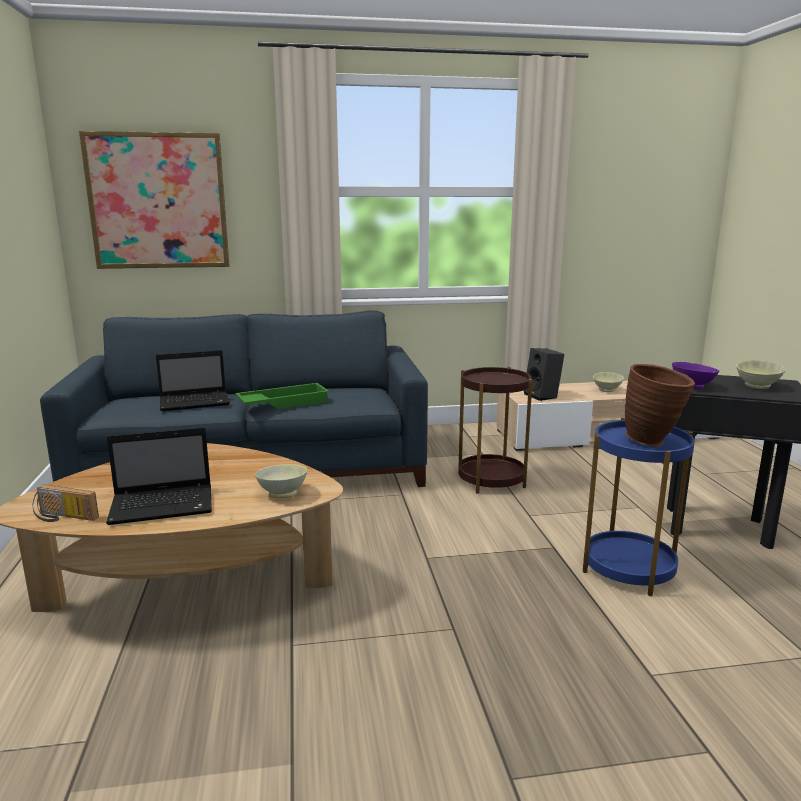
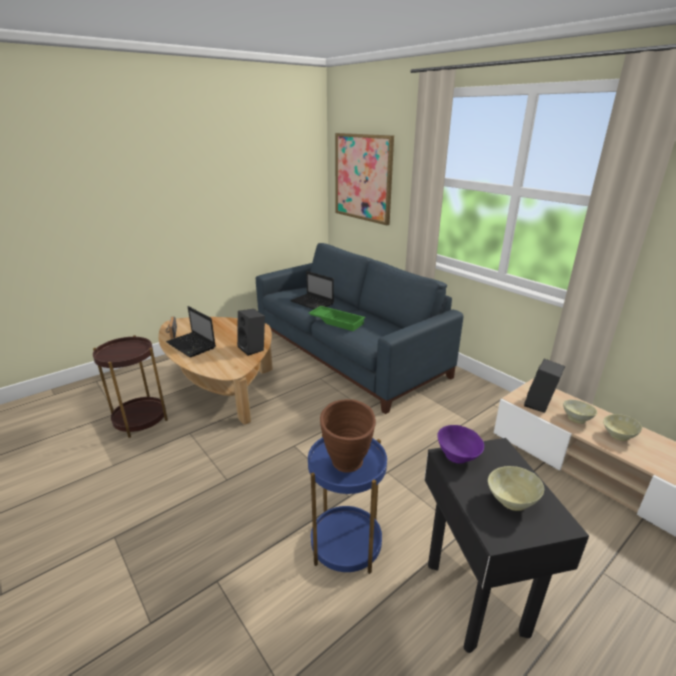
camera: 60 degrees right, 10 degrees up
(264, 464) = (253, 348): none -> black speaker
(283, 493) = (221, 365): beige bowl -> beige bowl (577, 419)
(491, 480) = (426, 438): brown side table -> brown side table (140, 420)

